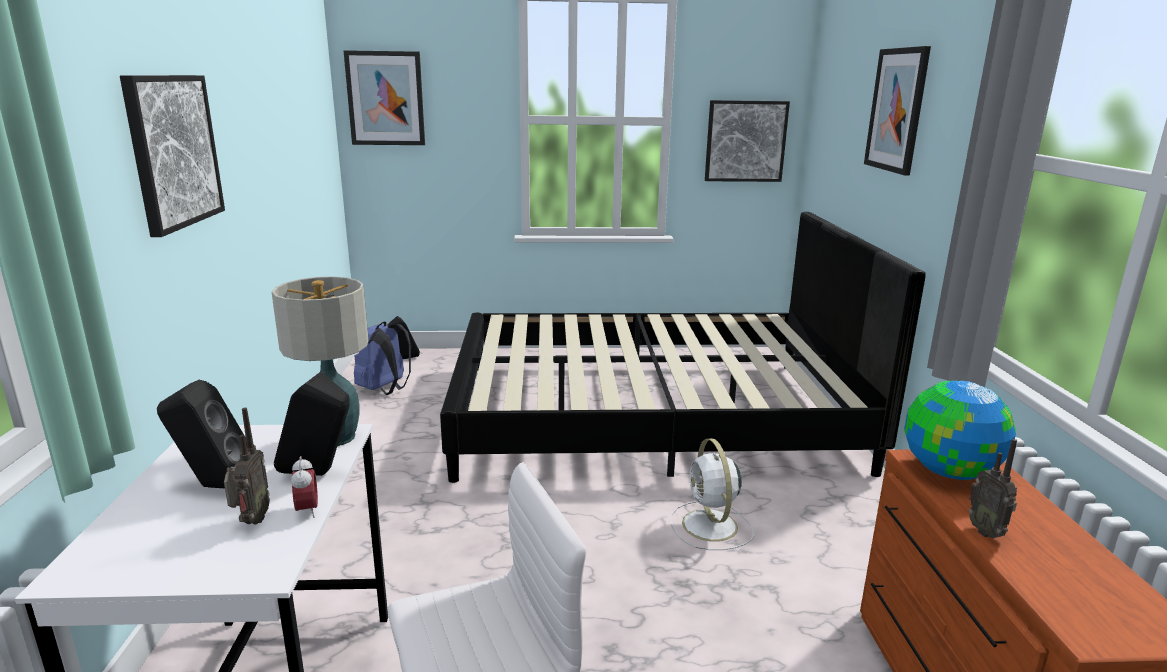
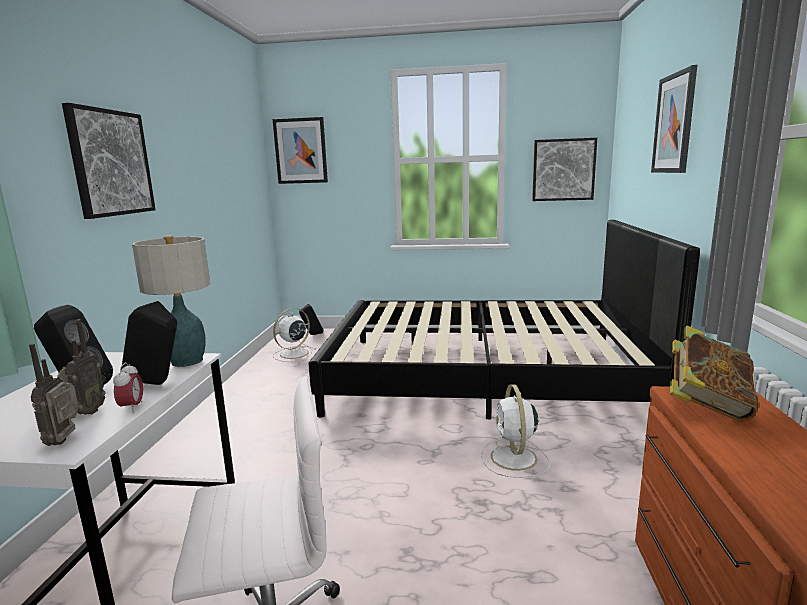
camera: 10 degrees right, 5 degrees down
(385, 390) = (293, 354): blue backpack -> white fan
(948, 472) = (707, 405): globe -> book
(986, 532) = (736, 455): radio -> radio (66, 440)

